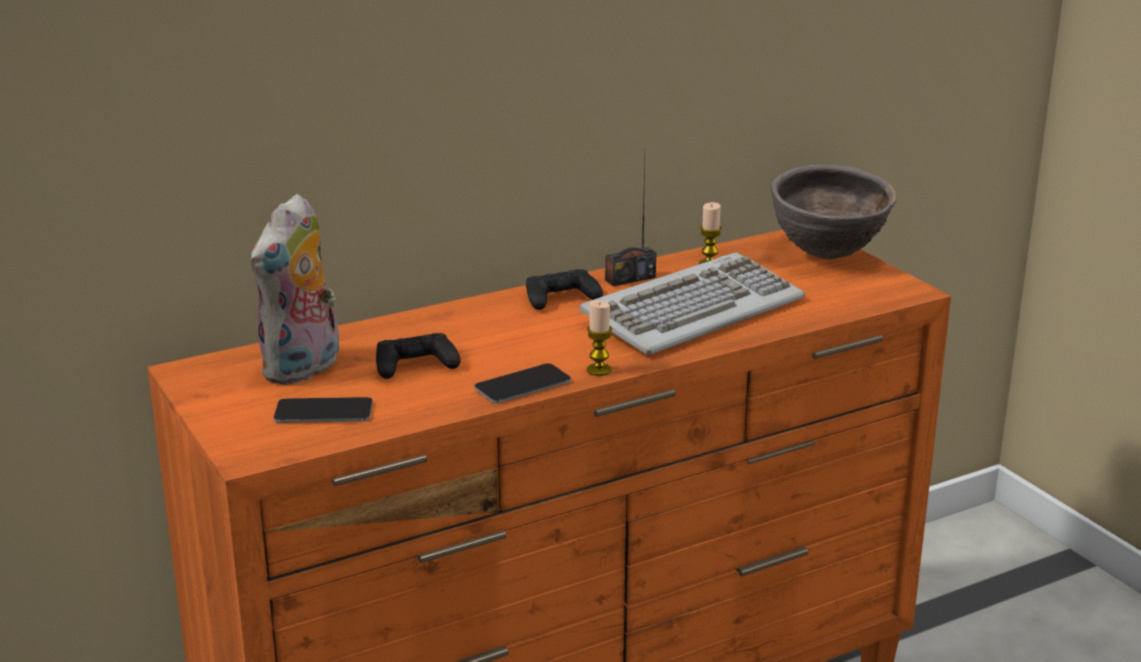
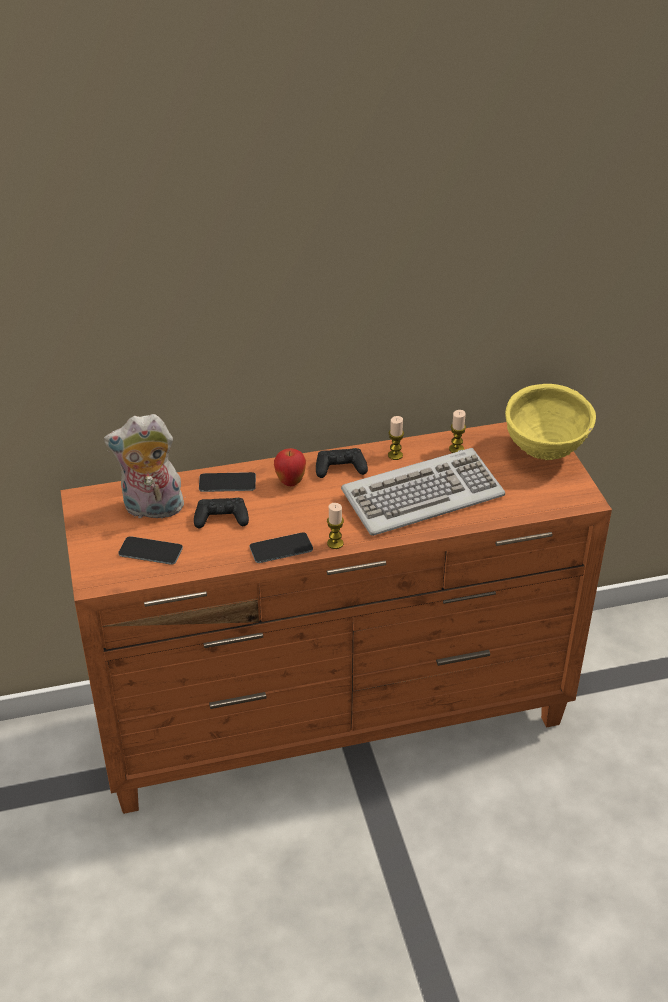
camera: 15 degrees right, 15 degrees up
(303, 369) = (151, 510): plush toy -> plush toy turned 45 degrees clockwise
(404, 330) = (227, 483): none -> phone
(497, 319) = (290, 482): none -> apple
(630, 278) = (395, 455): radio -> candle
(827, 256) = (544, 453): brown bowl -> yellow bowl

